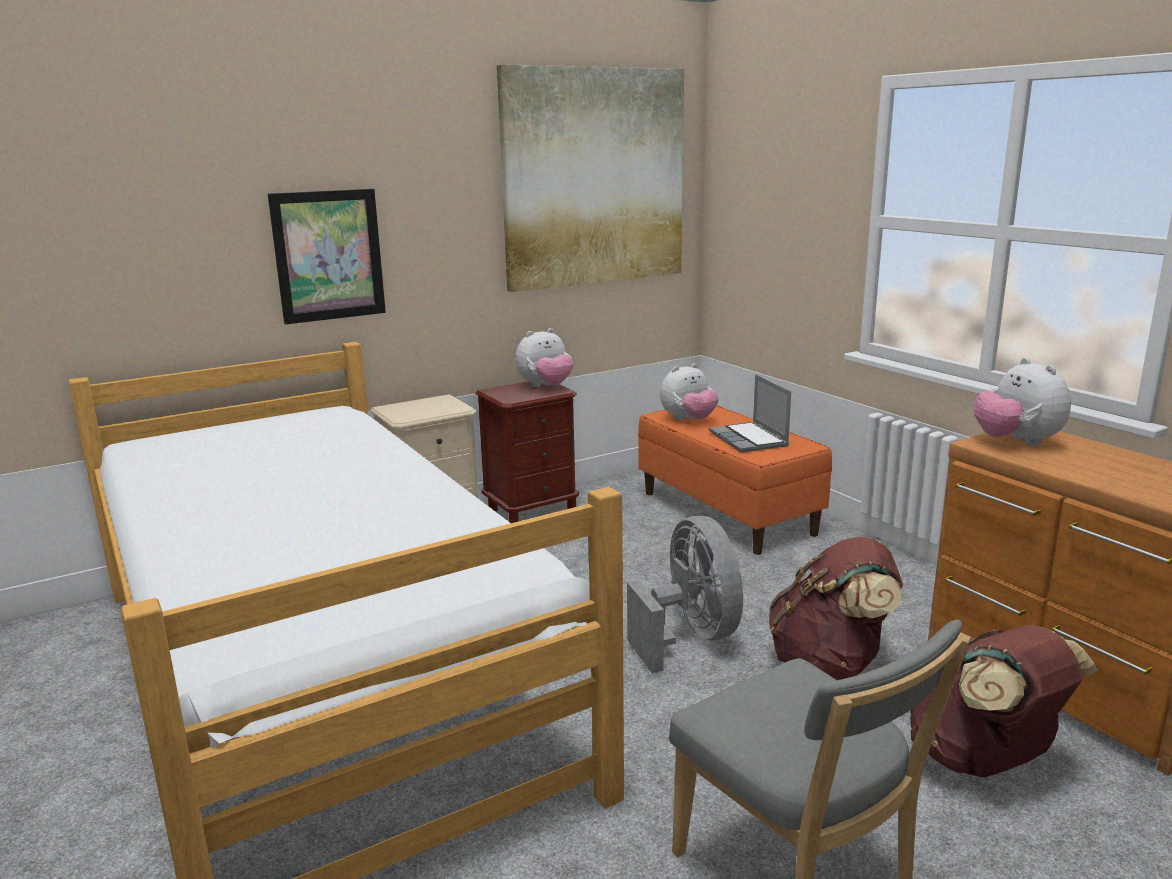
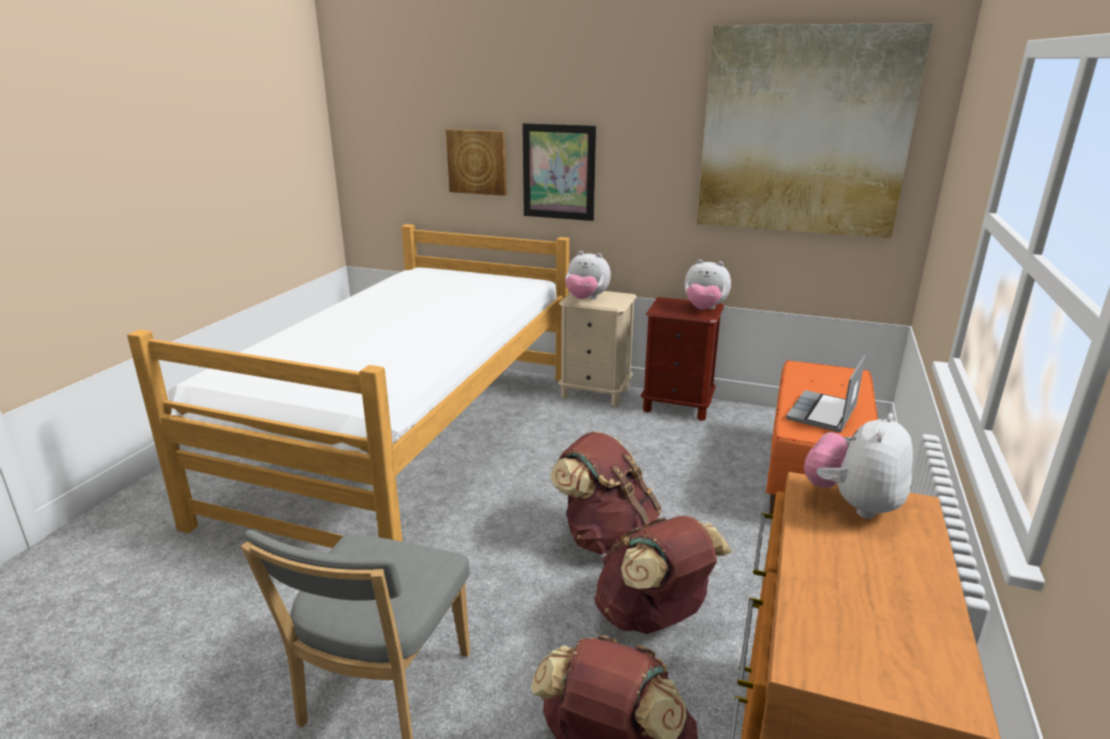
camera: 50 degrees right, 5 degrees up
(196, 257) = (477, 162): none -> picture
(688, 420) = (812, 379): plush toy -> plush toy (586, 299)
(690, 637) = (605, 537): grey fan -> brown backpack

